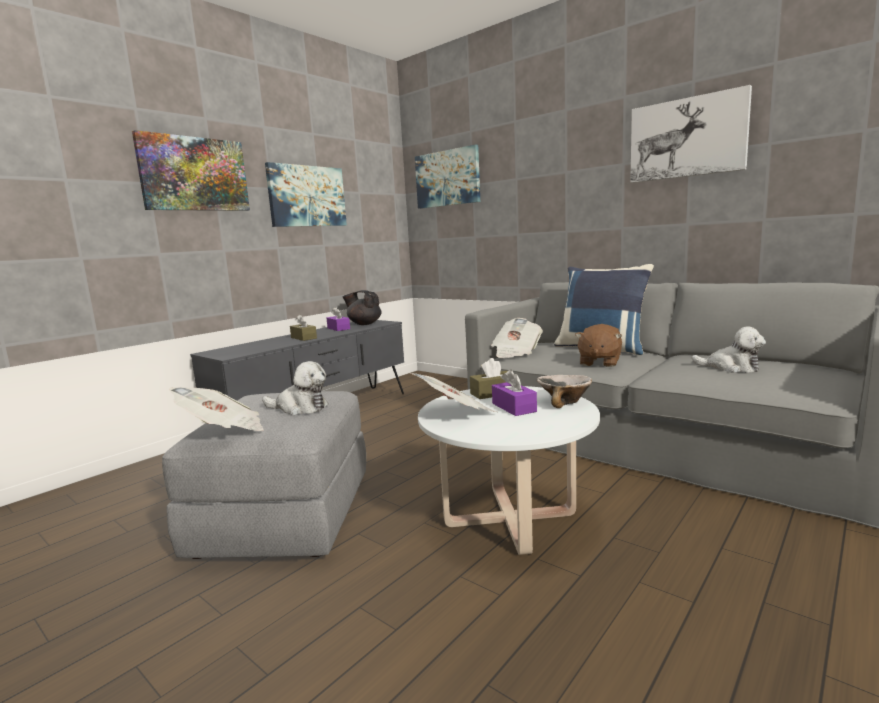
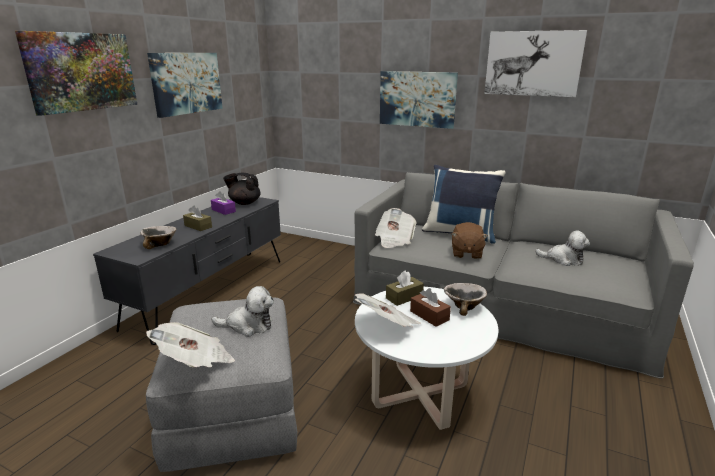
camera: 15 degrees left, 10 degrees up
(256, 348) = (160, 244): none -> bowl
(447, 178) = (314, 63): picture -> picture (417, 99)
(514, 407) = (429, 315): purple tissue box -> brown tissue box

